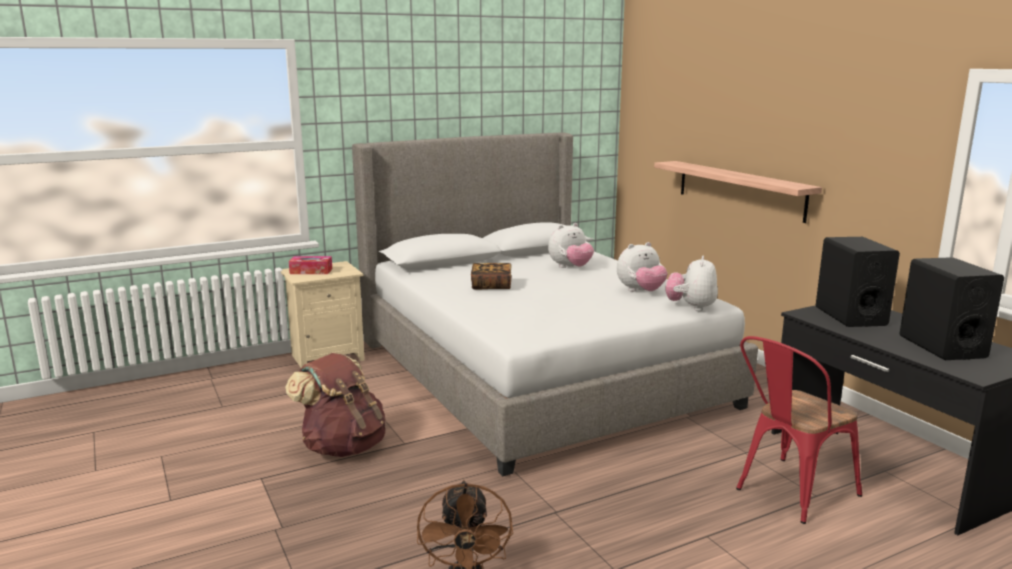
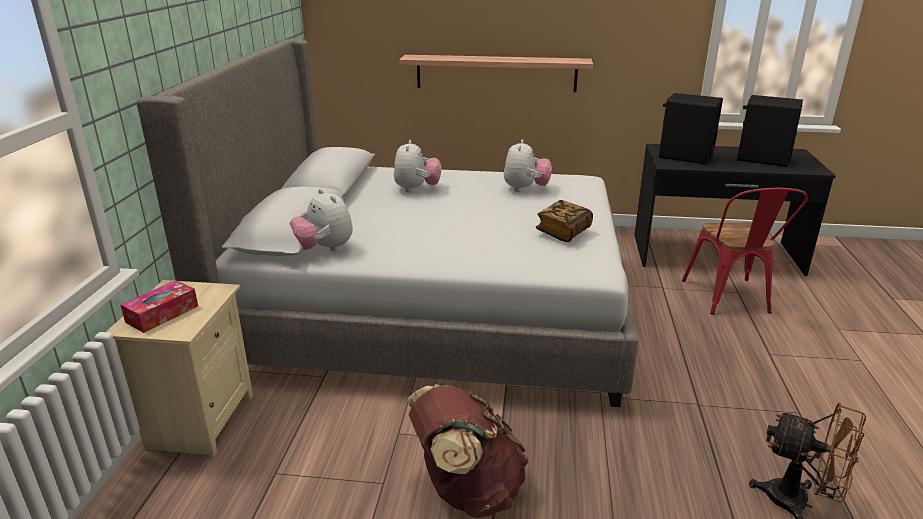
camera: 55 degrees left, 10 degrees up
(491, 286) = (423, 234): book -> book (563, 232)
(691, 307) = (586, 188): plush toy -> plush toy (324, 249)

